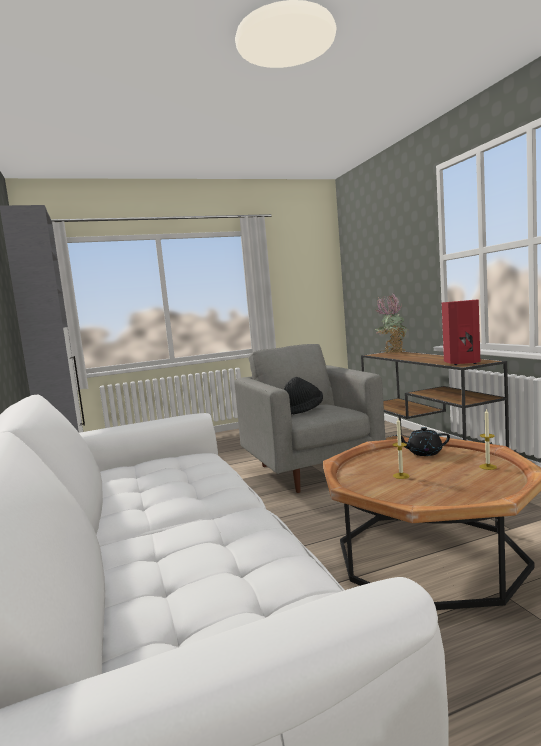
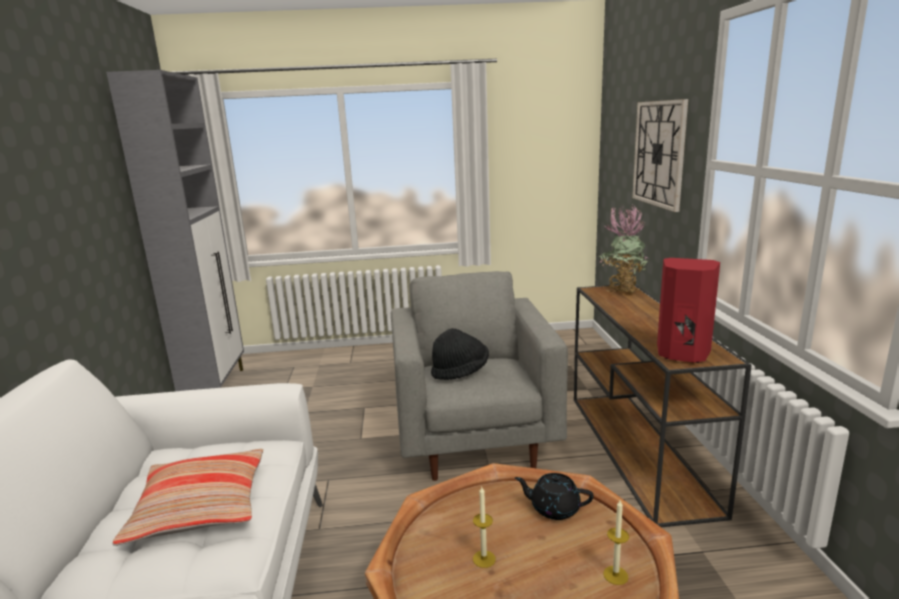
camera: 15 degrees right, 10 degrees up
(177, 482) = (200, 507): none -> pillow
(398, 264) = (659, 153): none -> wall clock

